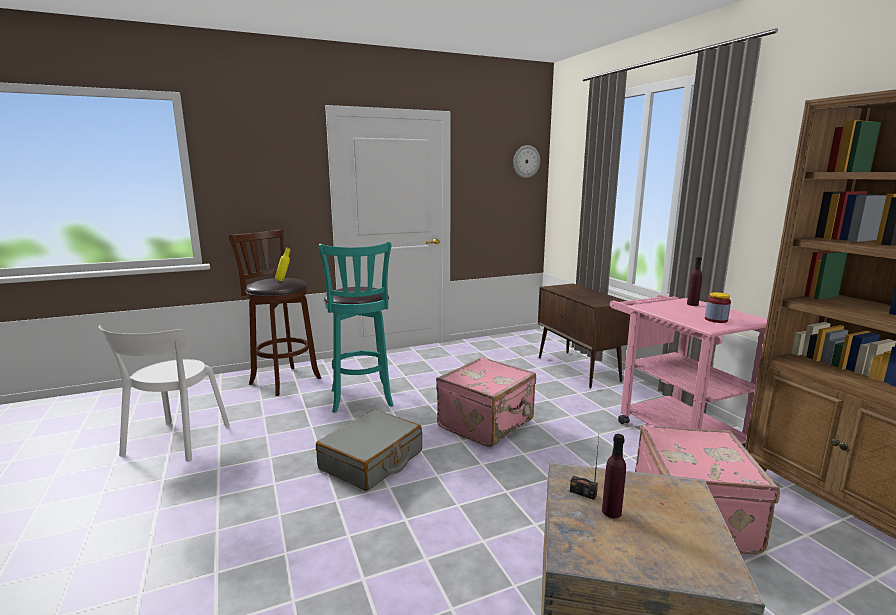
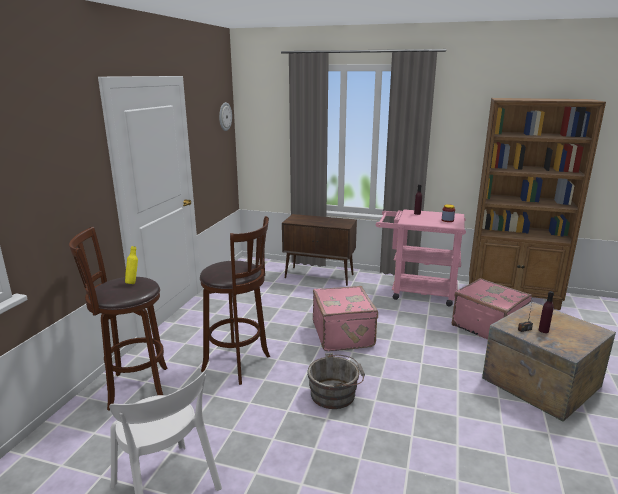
camera: 50 degrees left, 5 degrees up
(362, 400) = (239, 364): turquoise stool -> brown stool
(372, 461) = (335, 394): grey suitcase -> grey bucket

